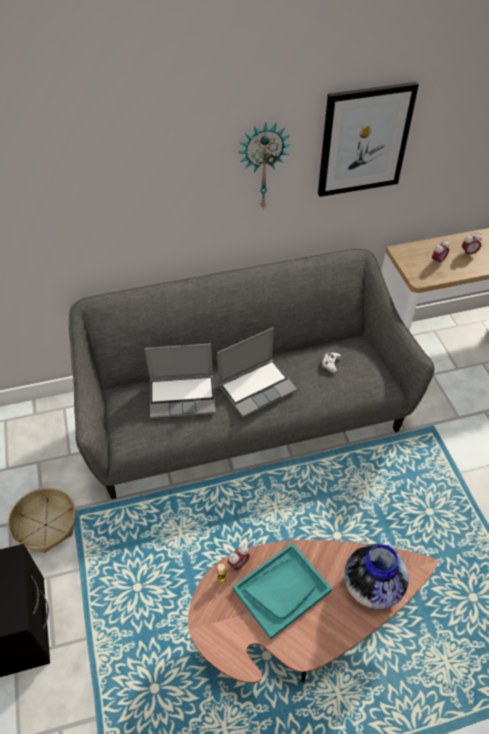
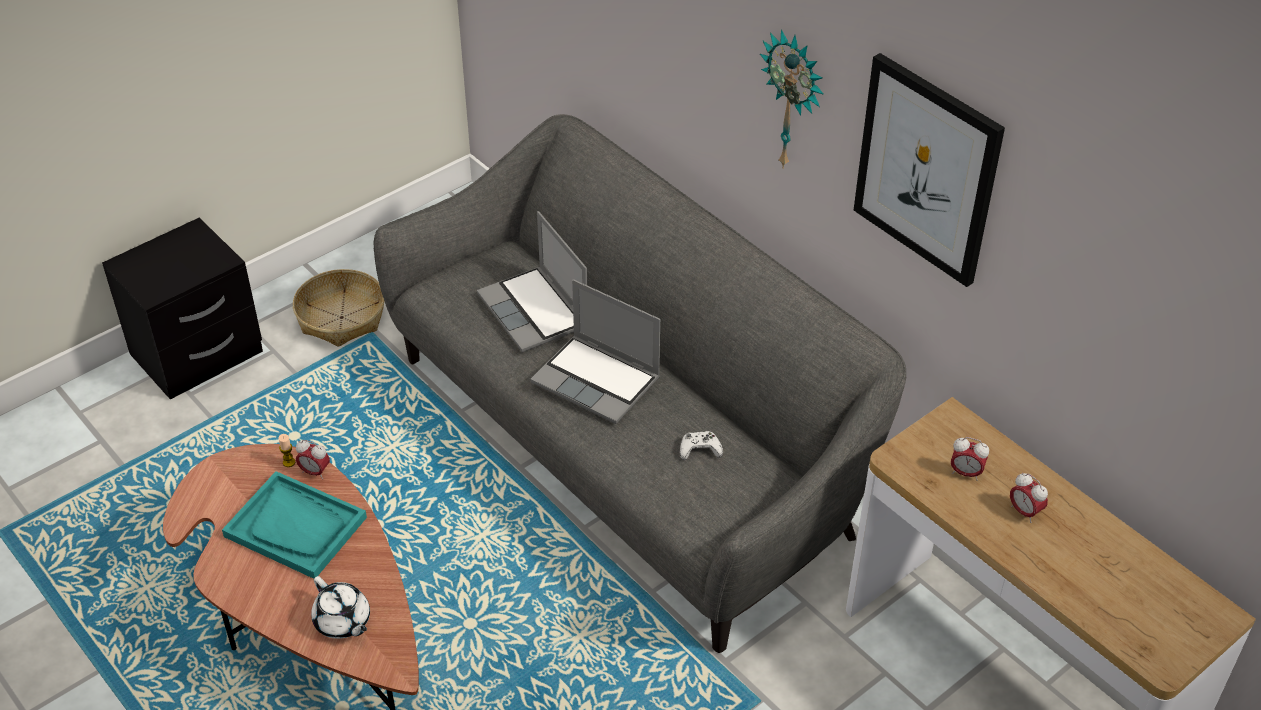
camera: 65 degrees right, 5 degrees down
(372, 585) = (343, 622): vase -> white teapot

